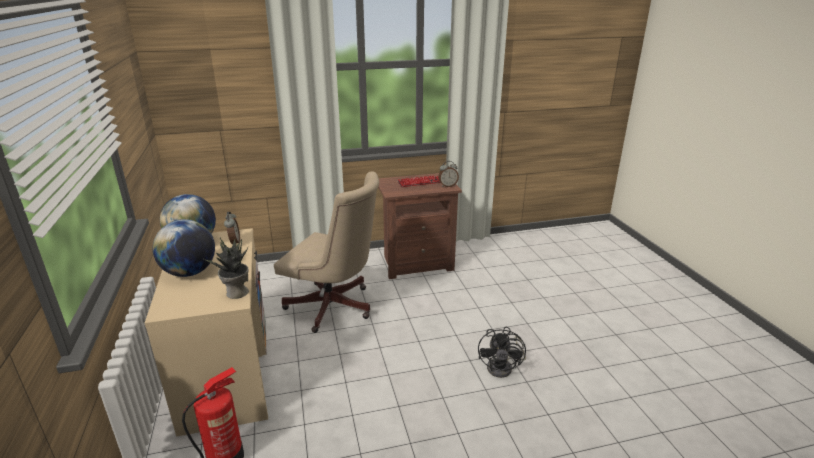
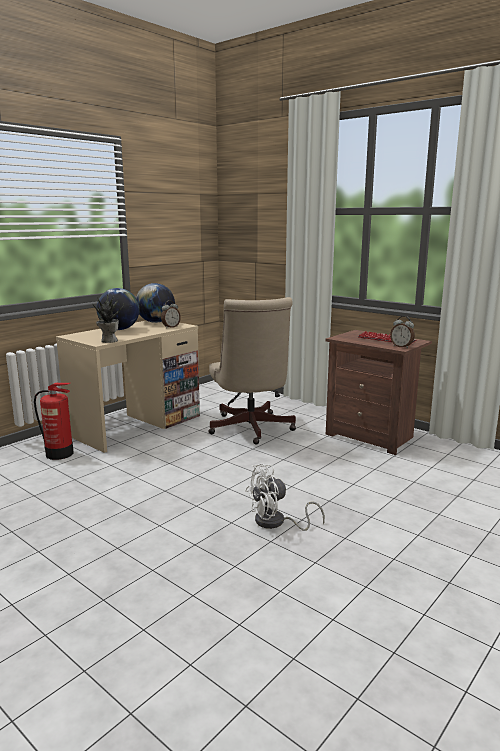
camera: 55 degrees right, 10 degrees down
(503, 367) = (276, 523): black fan -> white fan

